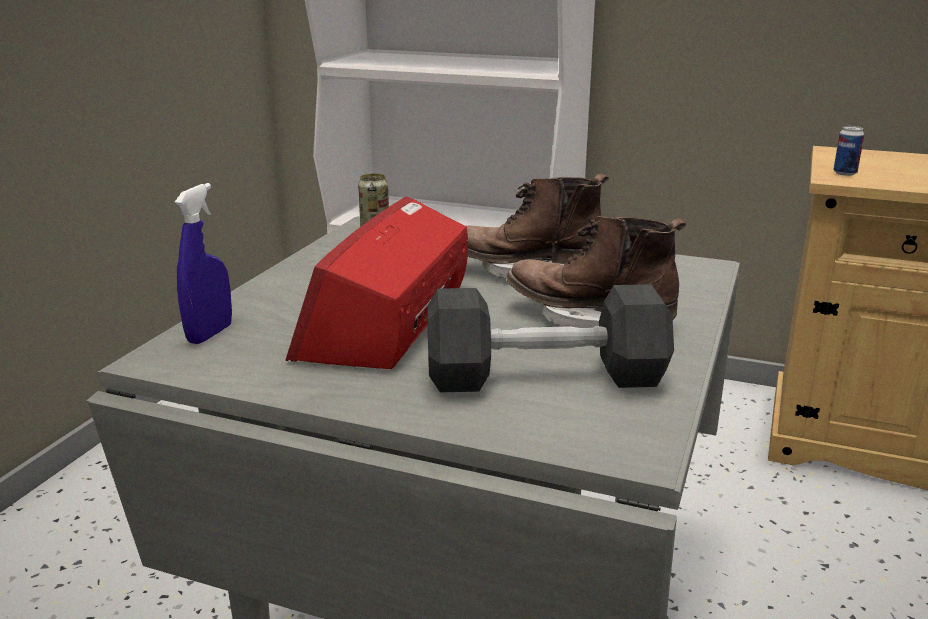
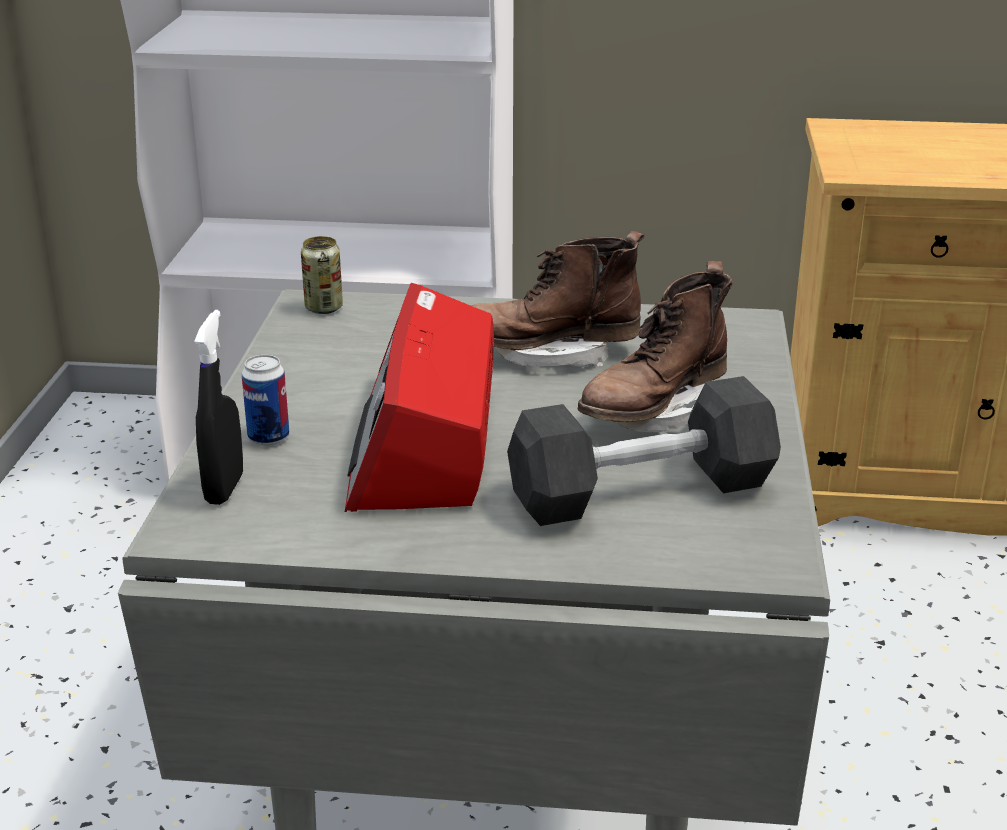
camera: 15 degrees left, 5 degrees up
(210, 334) = (224, 489): blue spray bottle -> black spray bottle
(589, 320) = (653, 413): brown boot -> brown boot turned 60 degrees counterclockwise
(844, 173) = (858, 163): can -> can (268, 438)

